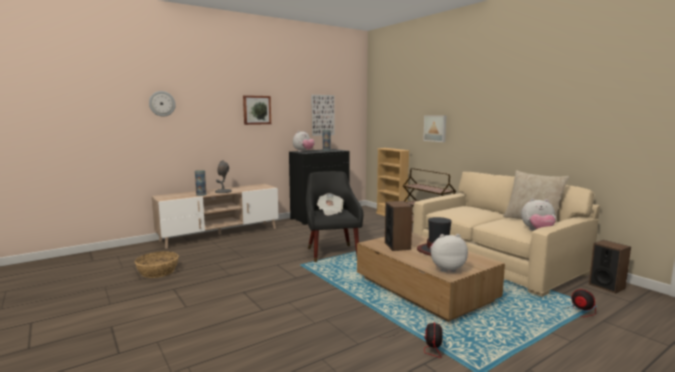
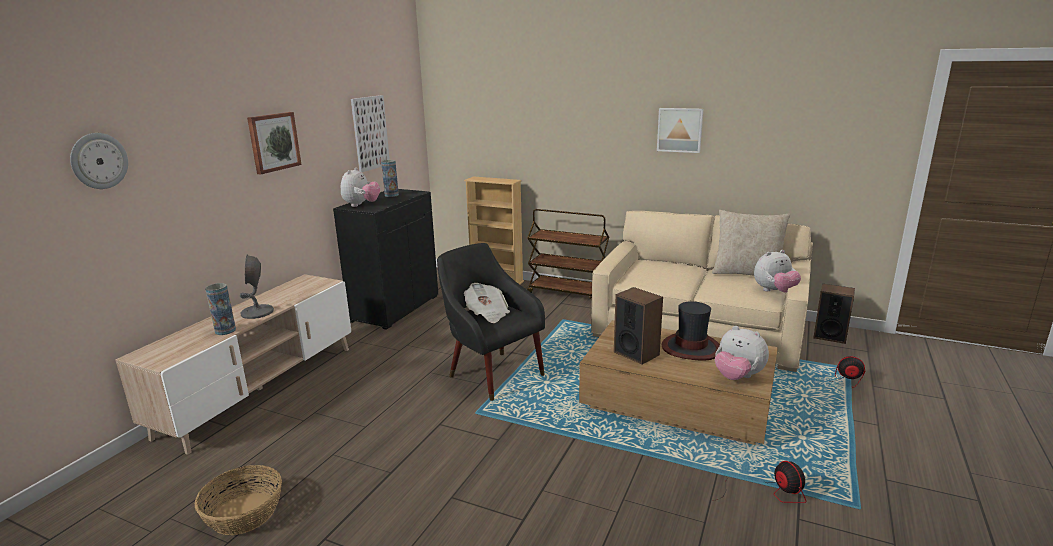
camera: 30 degrees left, 10 degrees up
(435, 128) = (566, 146): picture -> picture (680, 130)
(446, 268) = (737, 377): plush toy -> plush toy turned 105 degrees counterclockwise

